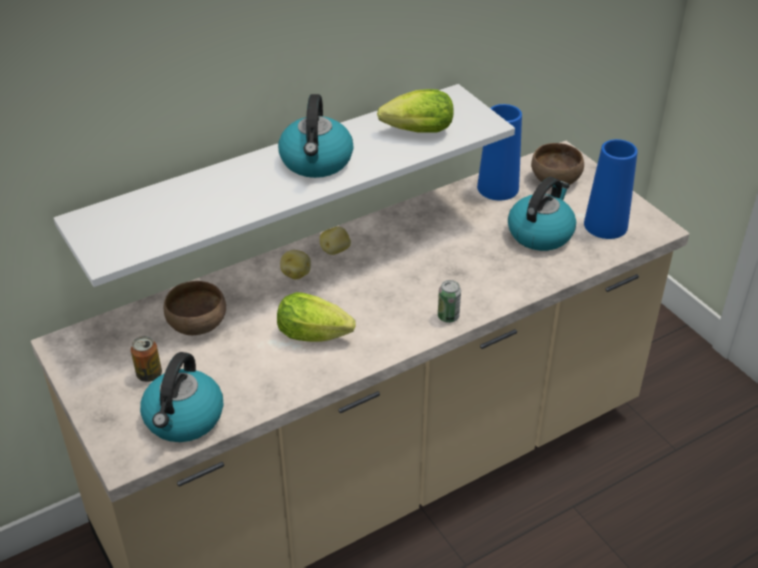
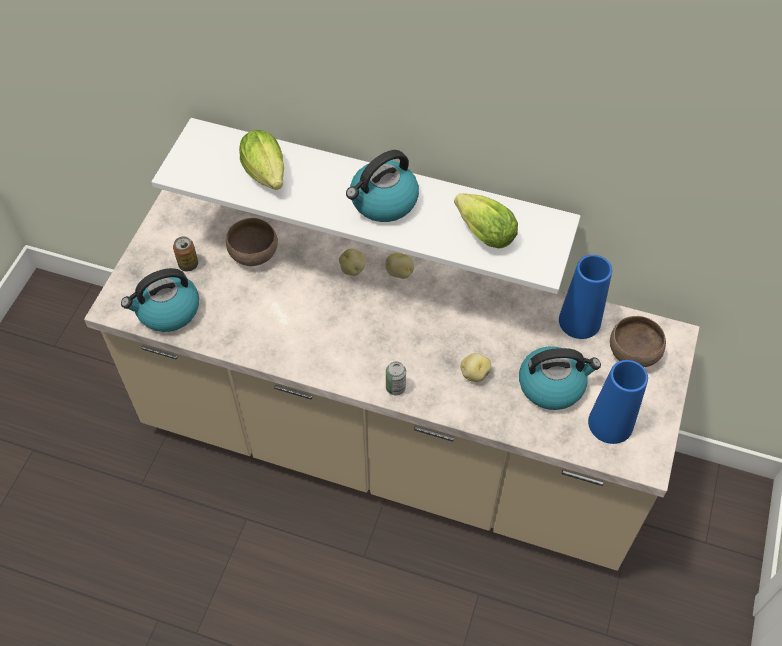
camera: 50 degrees right, 15 degrees up
(318, 336) = (304, 325): lettuce -> lettuce (267, 176)
(484, 266) = (474, 373): none -> potato

